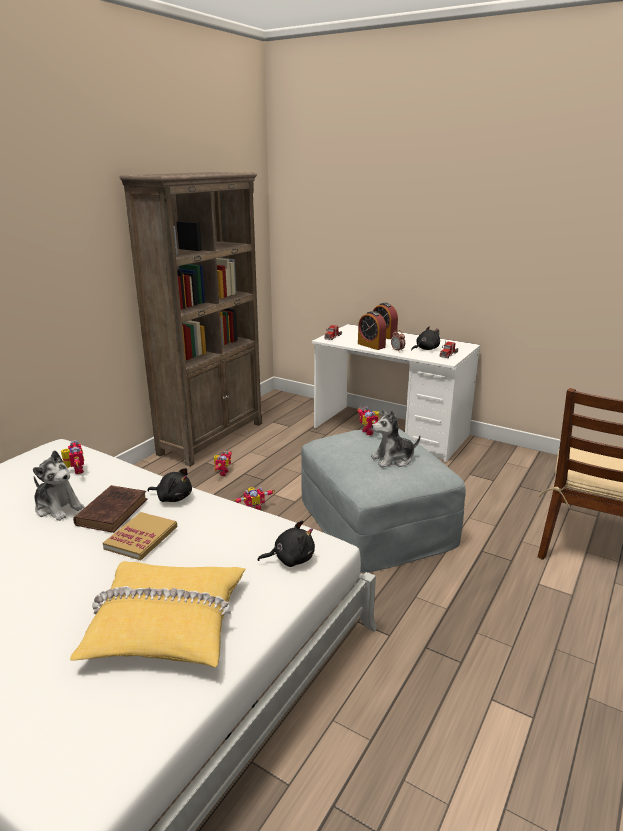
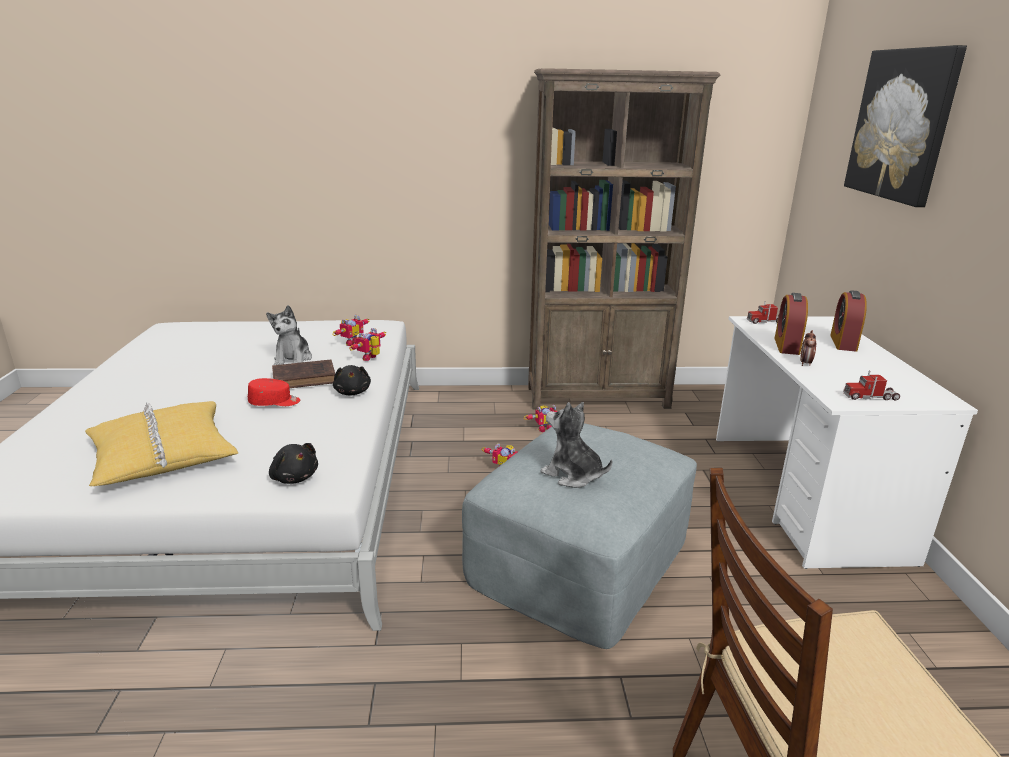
camera: 55 degrees right, 0 degrees up
(141, 538) = (274, 402): book -> red cap
(370, 432) = (624, 440): toy robot -> toy robot (371, 358)
(372, 201) = (902, 125): none -> picture
(426, 349) = (855, 378): black plush toy -> none

